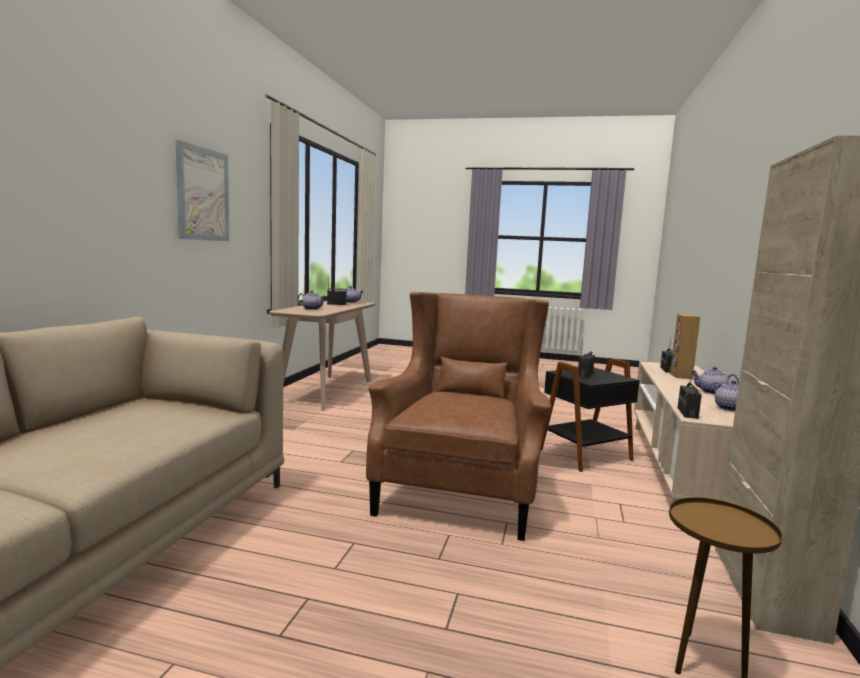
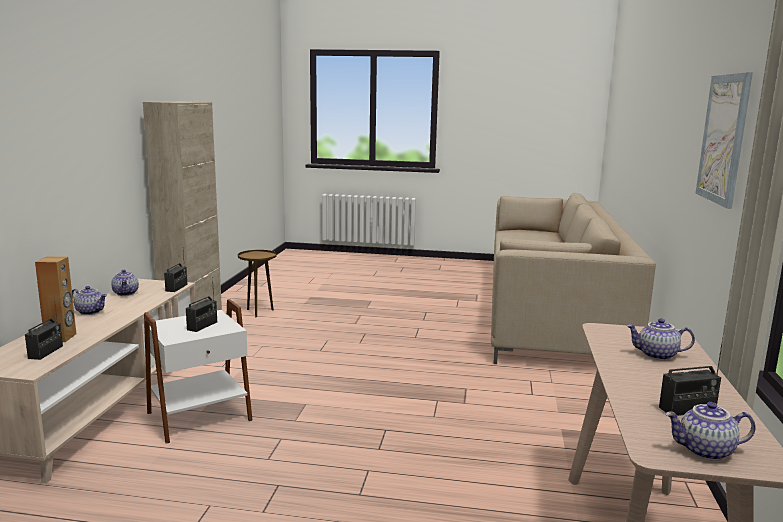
camera: 175 degrees right, 5 degrees up
(461, 488) = (350, 370): brown armchair -> none
(583, 454) = (200, 417): black side table -> white side table

